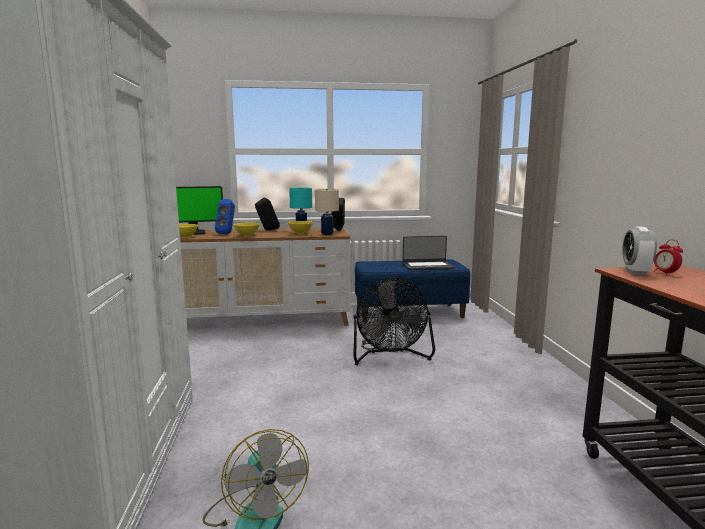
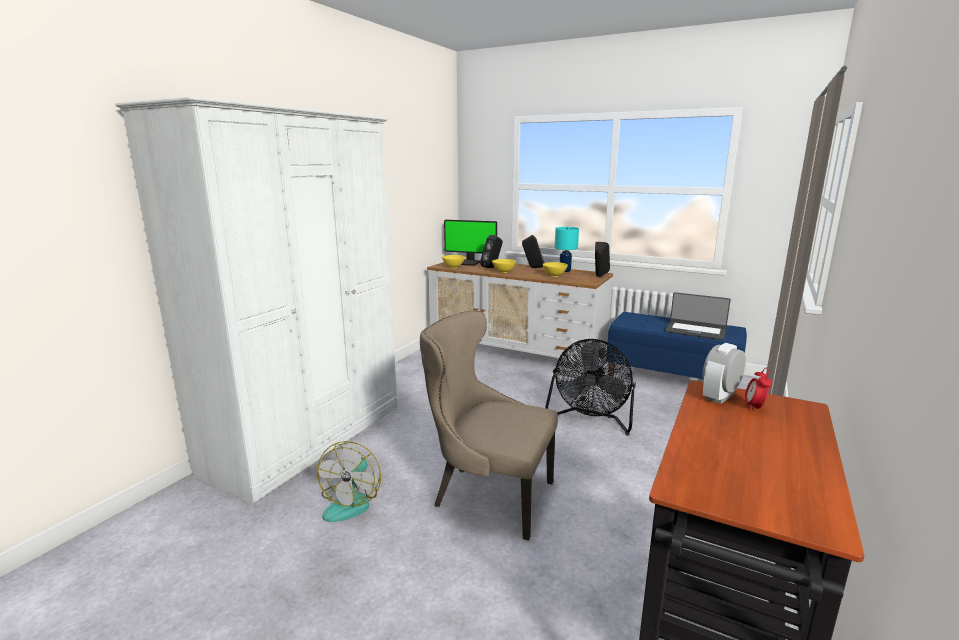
camera: 35 degrees right, 5 degrees up
(227, 233) = (492, 267): blue speaker -> black speaker
(327, 234) = (578, 280): beige table lamp -> none
(386, 447) = (488, 496): none -> beige chair

